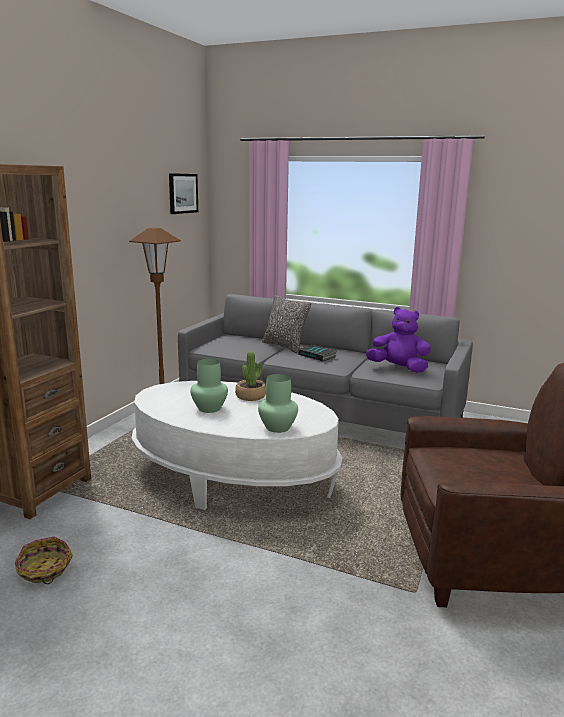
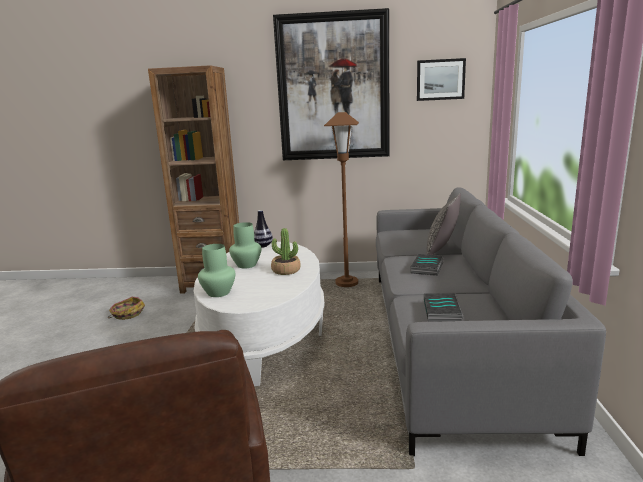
camera: 70 degrees right, 0 degrees up
(113, 199) = (333, 88): none -> picture
(154, 395) = (263, 246): none -> vase
(398, 368) = (443, 311): purple plush toy -> book

